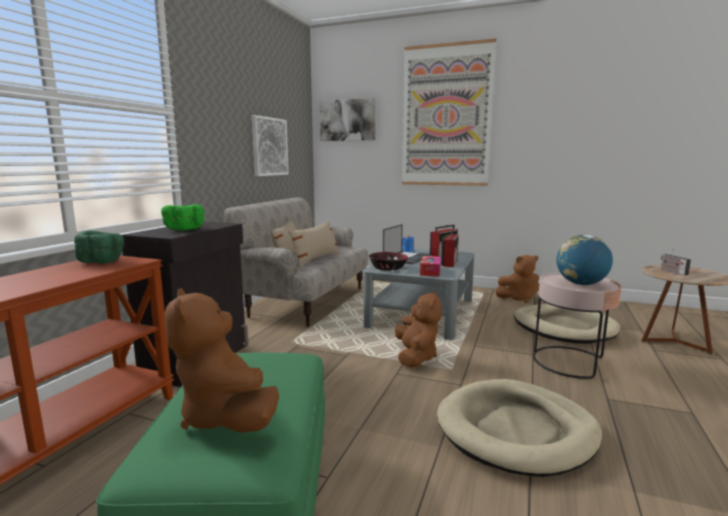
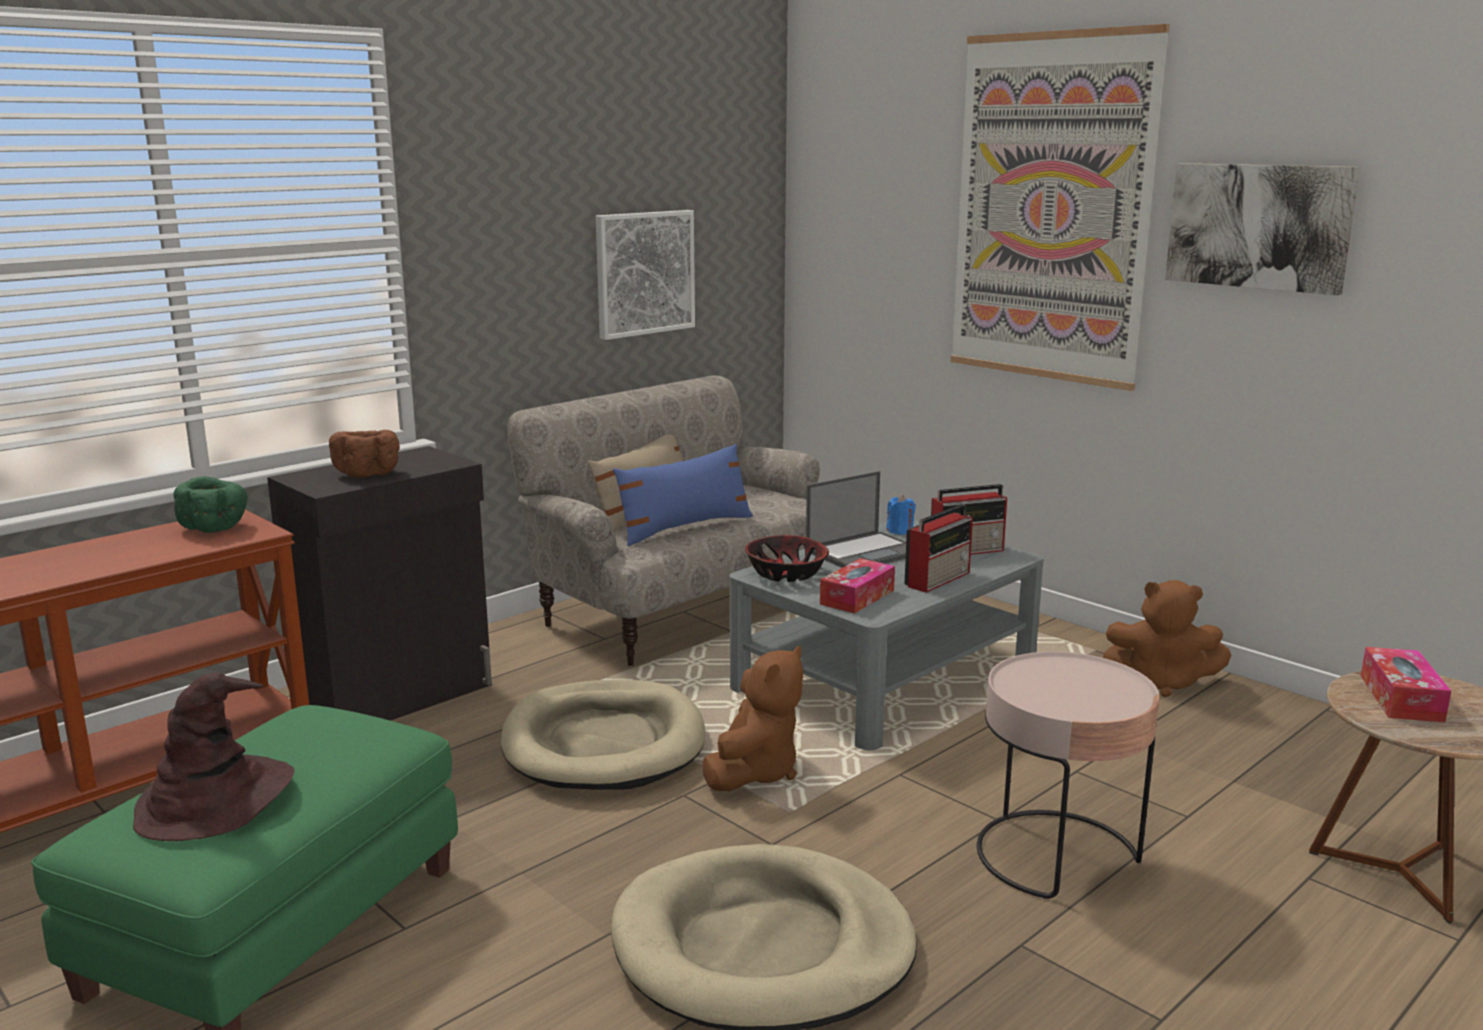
camera: 25 degrees right, 5 degrees up
(184, 229) = (368, 473): green bowl -> brown bowl
(226, 417) = (215, 800): brown plush toy -> brown hat
(315, 259) = (684, 528): beige pillow -> blue pillow
(347, 120) = (851, 200): picture -> picture (1258, 226)
(563, 327) = (1163, 776): beige dog bed -> beige dog bed (604, 743)
(581, 284) = (1068, 692): globe -> none
(672, 271) = (1401, 698): radio -> tissue box

